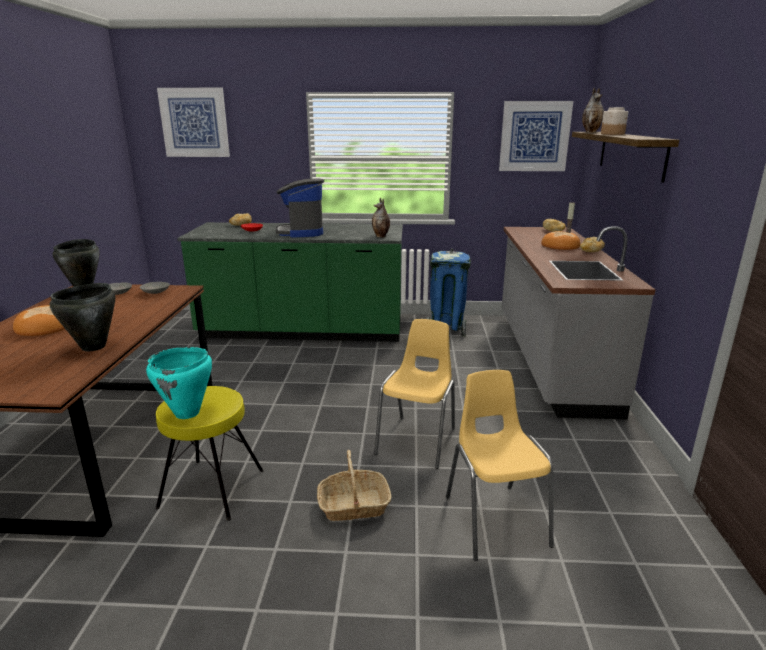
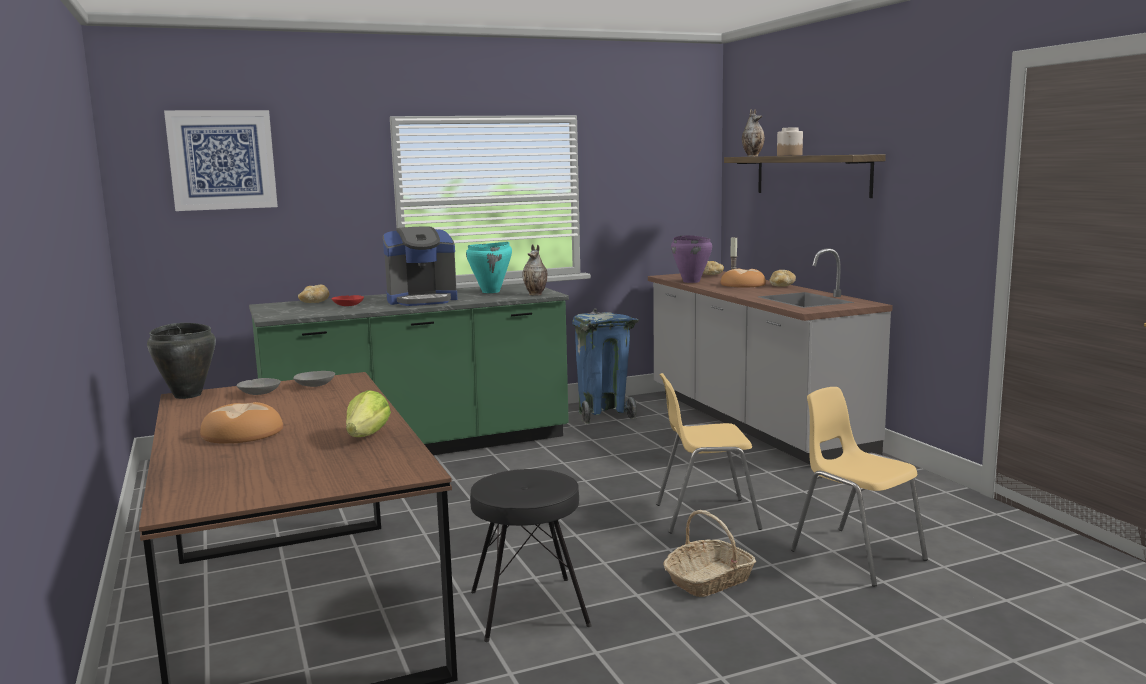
camera: 25 degrees left, 10 degrees down
(94, 347) = (366, 436): black cooking pot -> lettuce
(187, 413) = (528, 493): turquoise cooking pot -> turquoise cooking pot (491, 291)
(212, 489) = (529, 608): yellow stool -> black stool
(301, 232) = (422, 300): coffee machine -> coffee machine turned 75 degrees counterclockwise
(418, 441) = (705, 516): yellow chair -> yellow chair turned 90 degrees counterclockwise
(525, 236) = (691, 281): none -> purple cooking pot
(534, 136) = (669, 166): picture -> none

